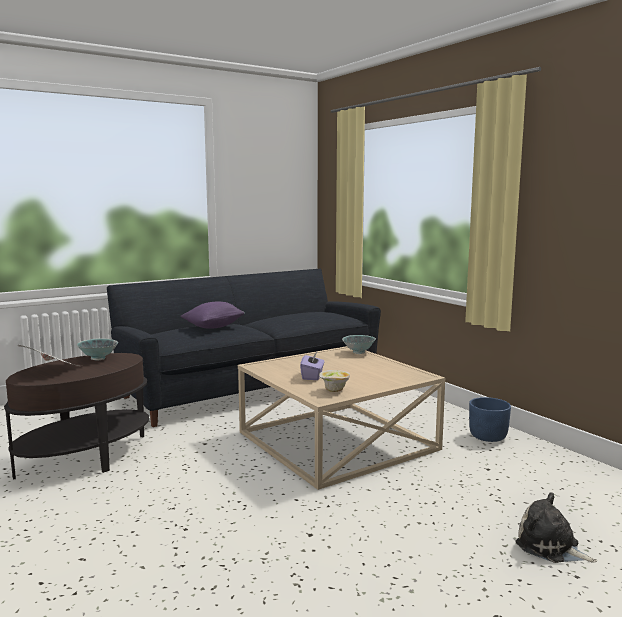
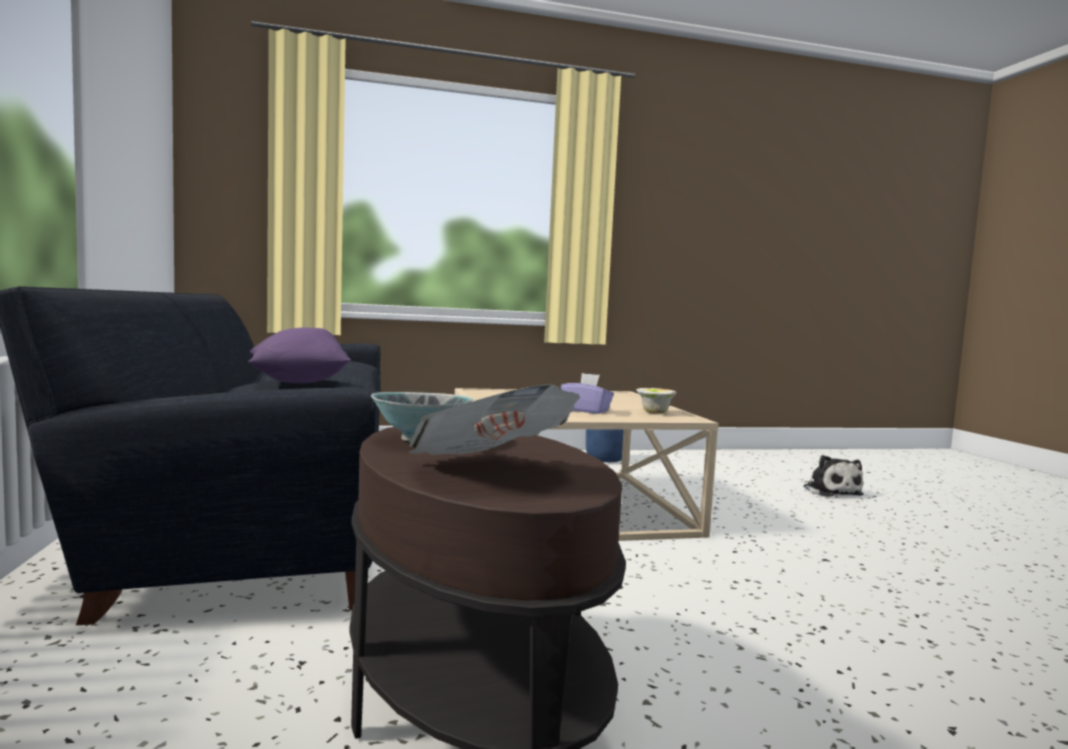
camera: 70 degrees left, 5 degrees down
(359, 352) = (497, 390): bowl -> none
(550, 547) = (830, 491): plush toy -> plush toy turned 75 degrees counterclockwise

